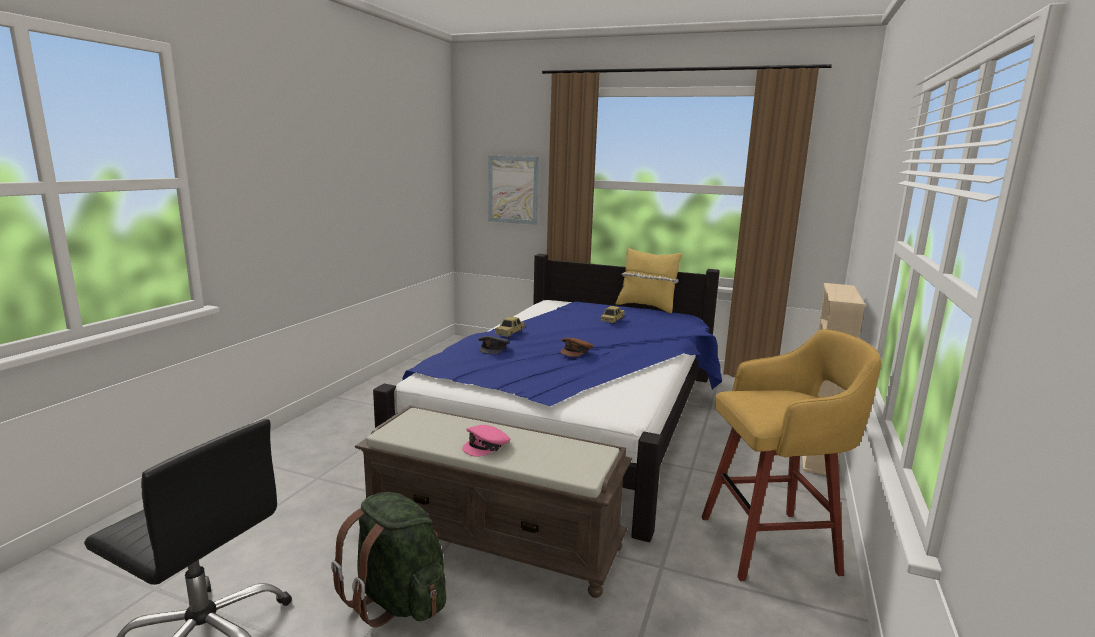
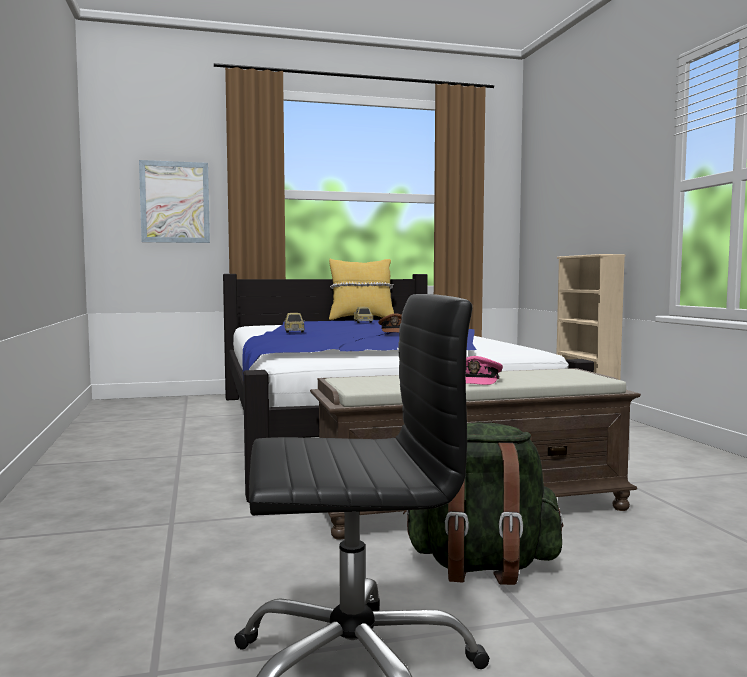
camera: 35 degrees left, 10 degrees down
(493, 348) = (312, 337): grey cap -> none
(772, 544) = (661, 454): yellow stool -> none

